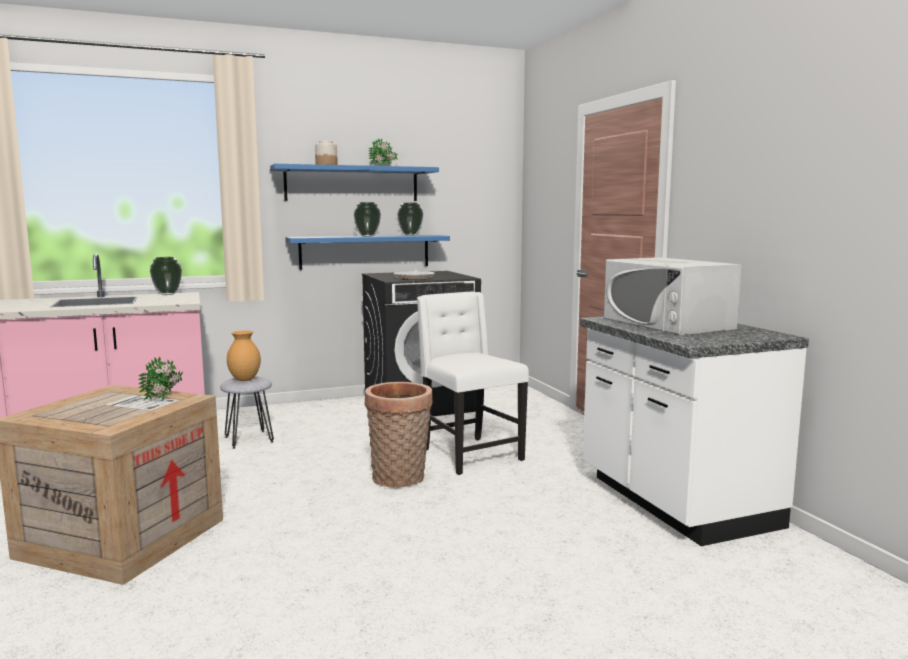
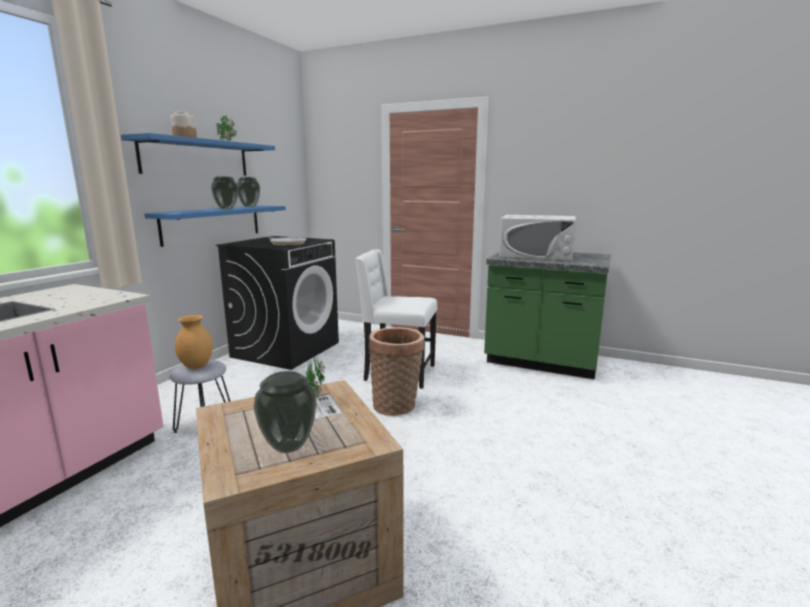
camera: 45 degrees left, 5 degrees up
(168, 294) = (46, 292): vase -> vase (289, 446)
(674, 502) = (541, 362): white counter -> green counter

